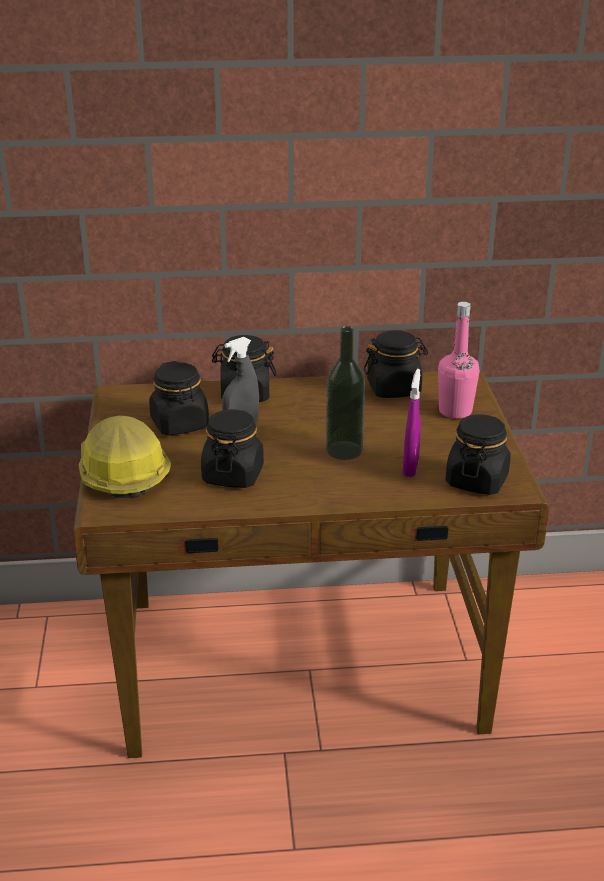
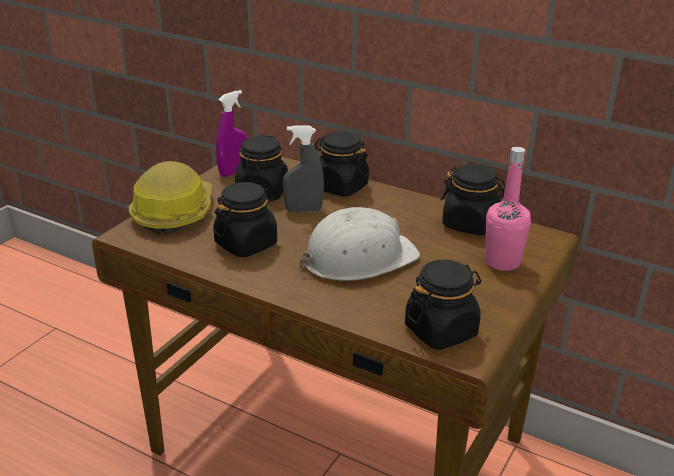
camera: 35 degrees right, 0 degrees up
(344, 450) = (358, 258): bottle -> white hard hat
(410, 468) = (395, 295): purple spray bottle -> purple spray bottle (234, 172)

